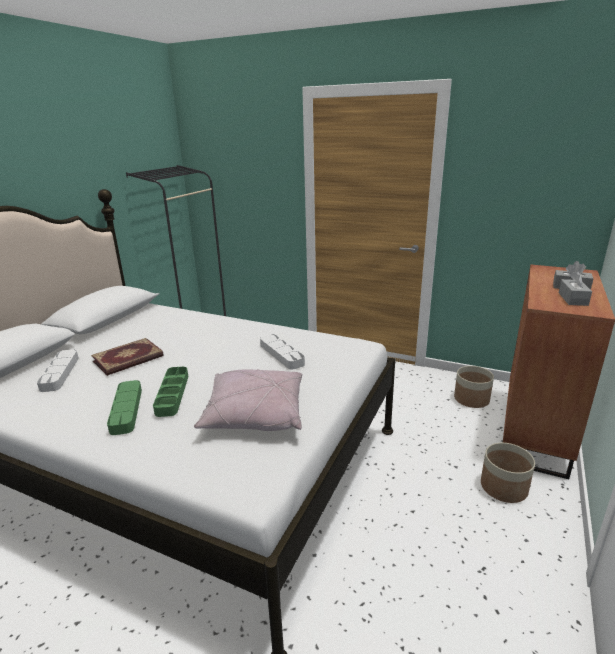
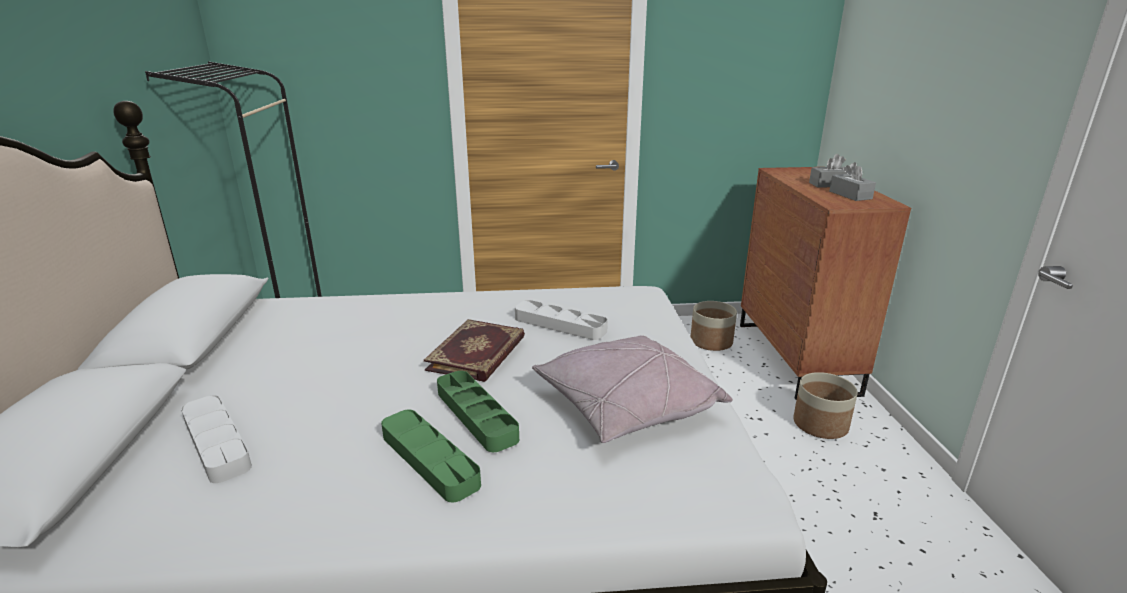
camera: 30 degrees left, 0 degrees up
(129, 359) = (327, 387): book -> book (478, 354)

